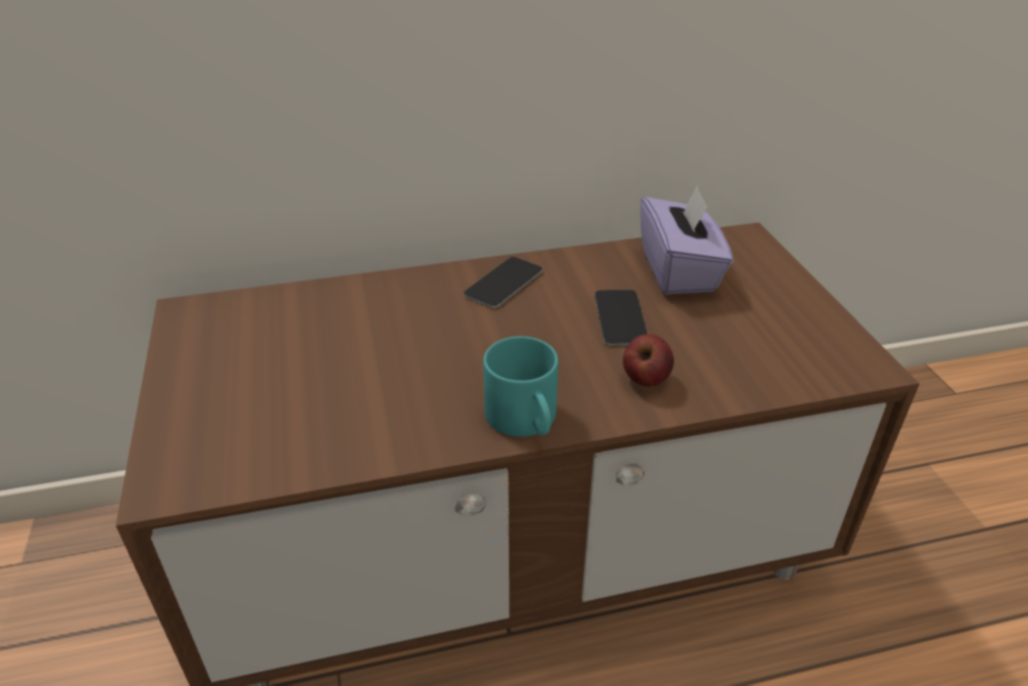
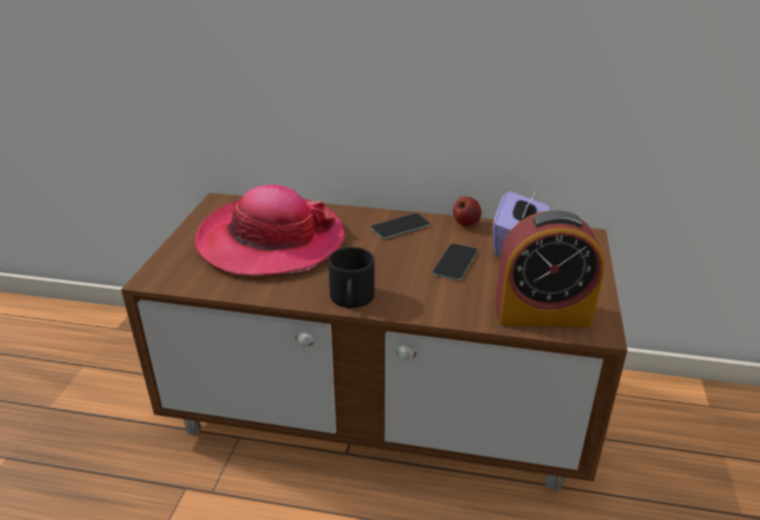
camera: 25 degrees right, 5 degrees down
(325, 357) = (271, 240): none -> hat
(527, 420) = (352, 300): turquoise mug -> black mug
(645, 379) = (440, 298): apple -> apple (466, 223)
(787, 363) = (542, 314): none -> alarm clock

